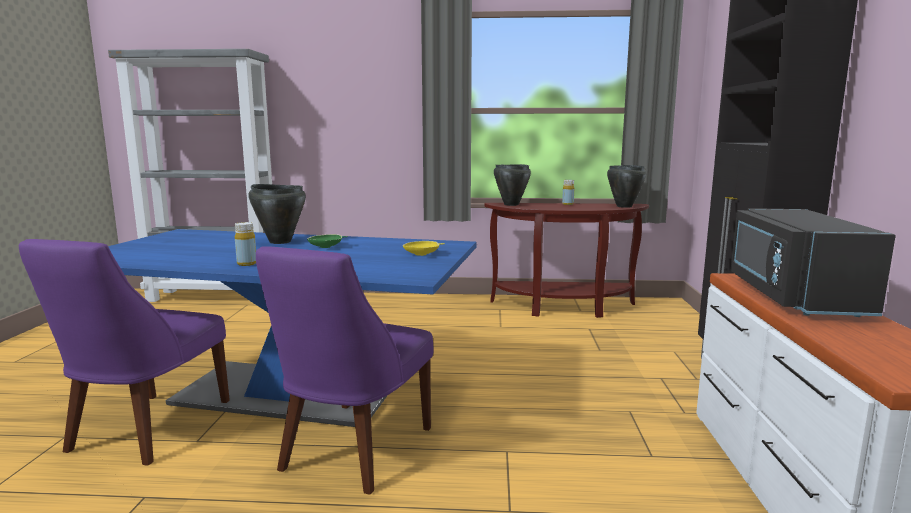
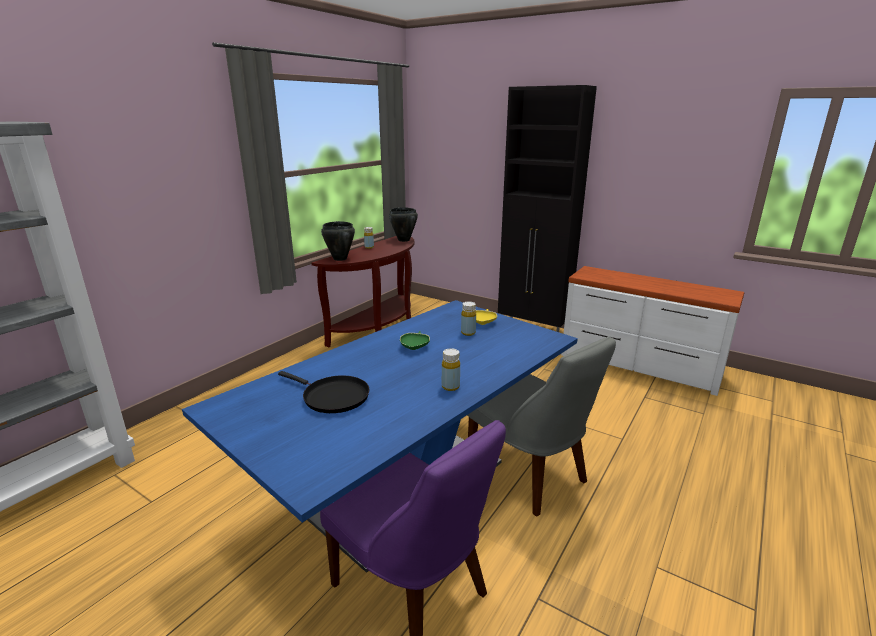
camera: 60 degrees left, 10 degrees up
(209, 245) = (332, 397): none -> black frying pan
(280, 241) = (363, 362): black cooking pot -> none
(352, 452) = (530, 476): purple chair -> grey chair
(384, 254) = (468, 333): none -> yellow bottle
(791, 296) = (621, 279): black microwave -> none

